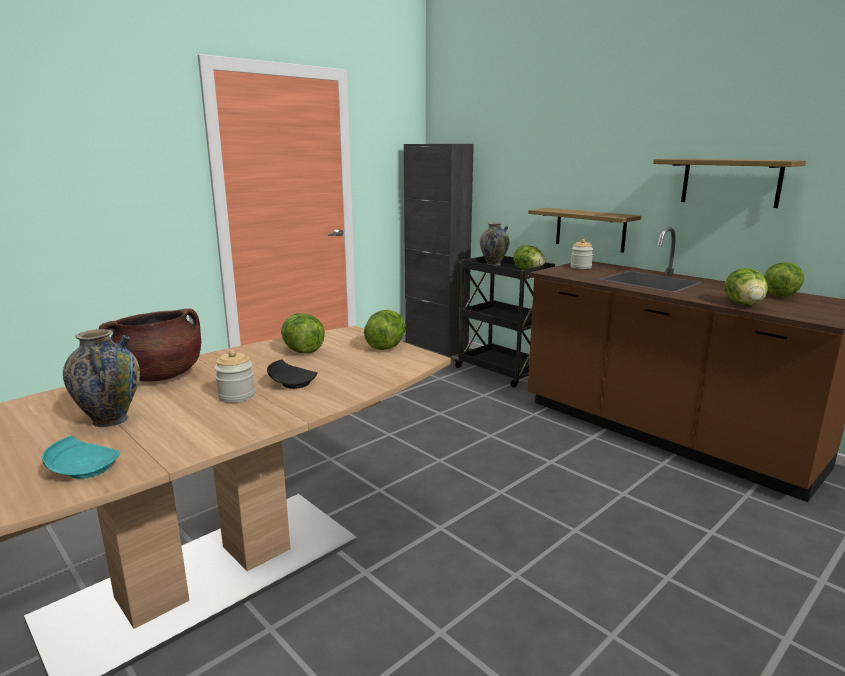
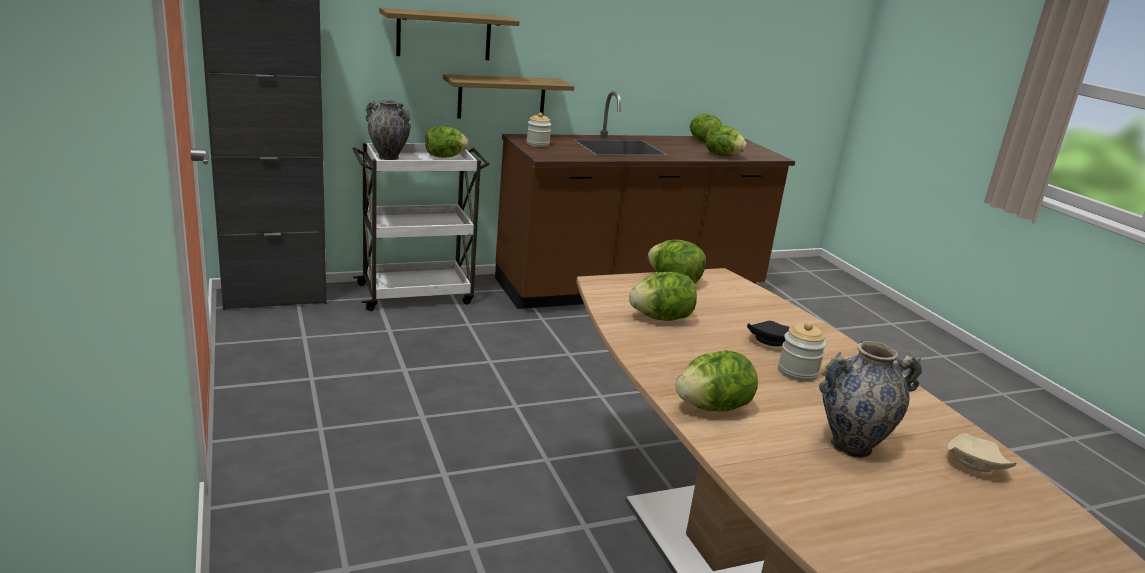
camera: 70 degrees left, 5 degrees up
(84, 469) = (973, 464): turquoise plate -> beige plate
(158, 376) = (712, 407): brown cooking pot -> lettuce
(502, 372) = (417, 294): black cart -> white cart
(730, 182) = (641, 44): shelf -> shelf (444, 35)

